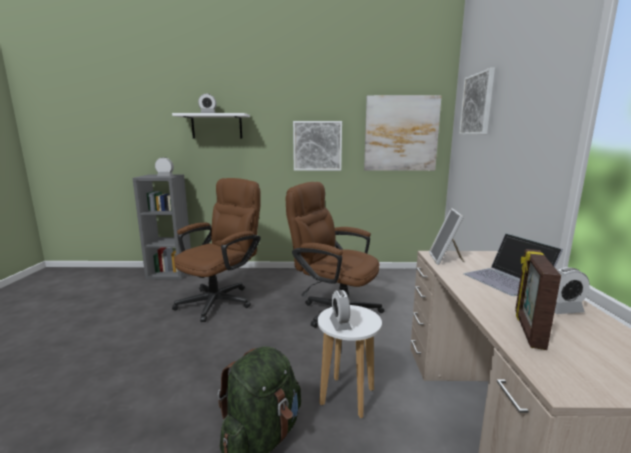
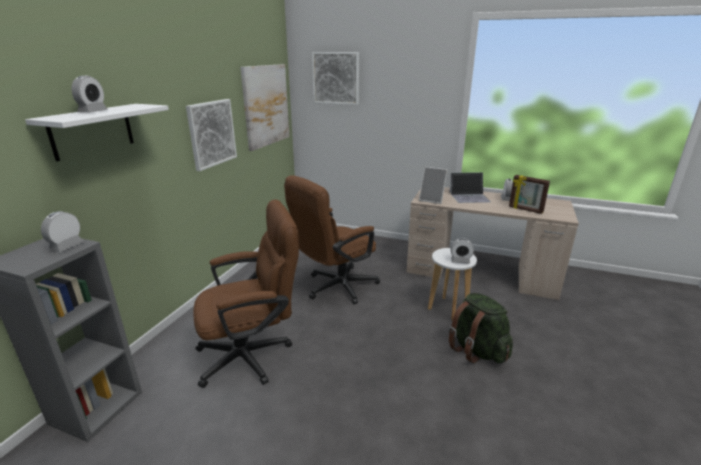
camera: 70 degrees left, 10 degrees up
(221, 299) = (253, 354): brown office chair -> brown office chair turned 105 degrees clockwise

